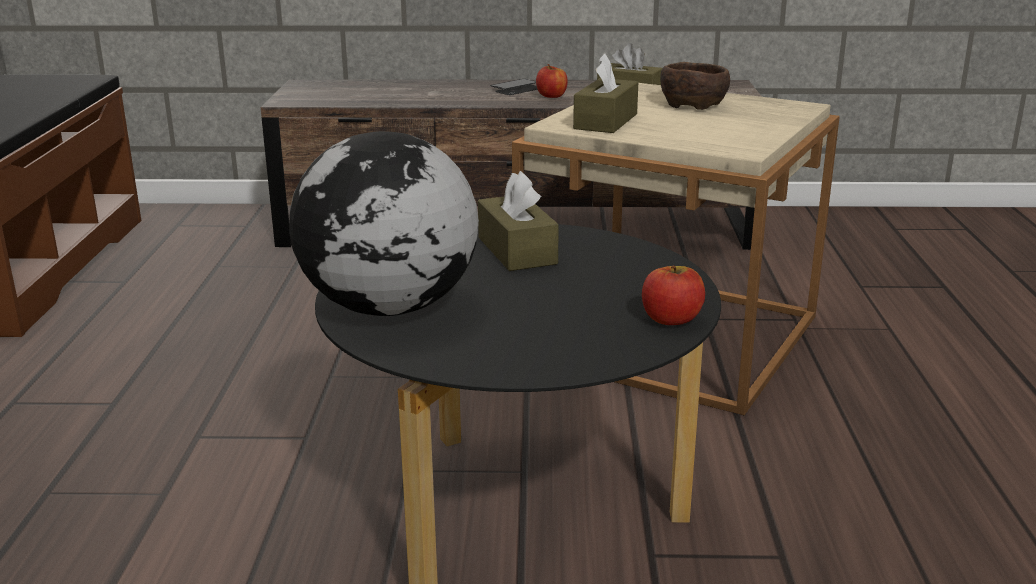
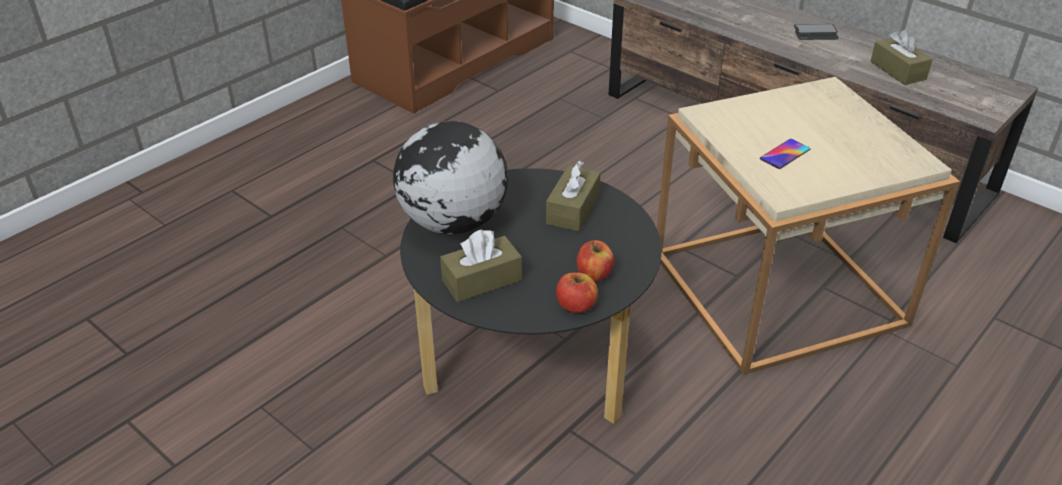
camera: 40 degrees right, 15 degrees up
(551, 96) = (830, 52): apple -> apple (594, 274)
(605, 121) = (741, 123): brown tissue box -> brown tissue box (482, 280)
(687, 128) = (785, 154): none -> phone
(692, 104) = (838, 126): brown bowl -> none

